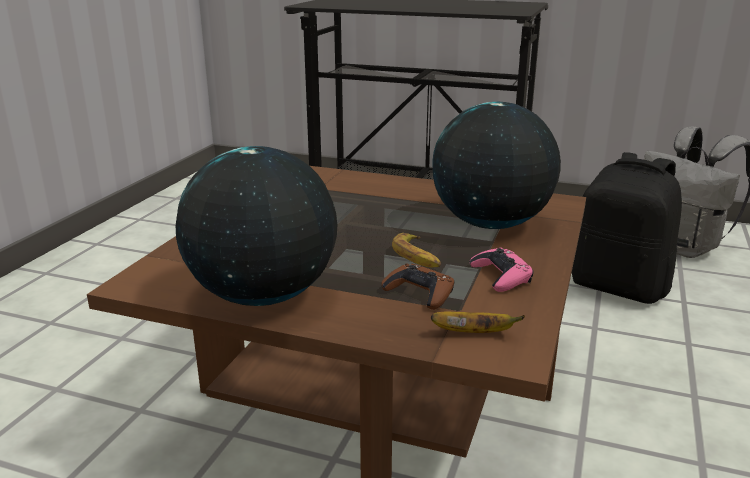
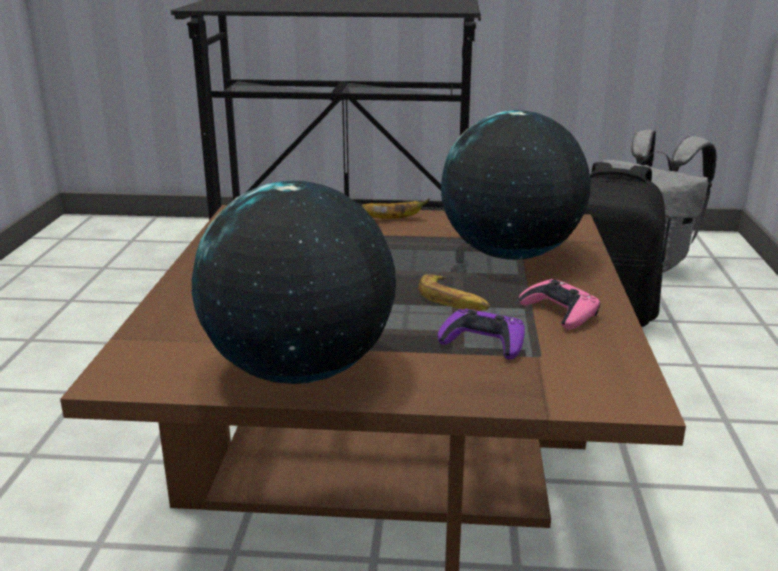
camera: 15 degrees left, 0 degrees up
(419, 293) = (483, 342): brown game controller -> purple game controller
(474, 333) = (574, 380): banana -> banana (393, 219)

